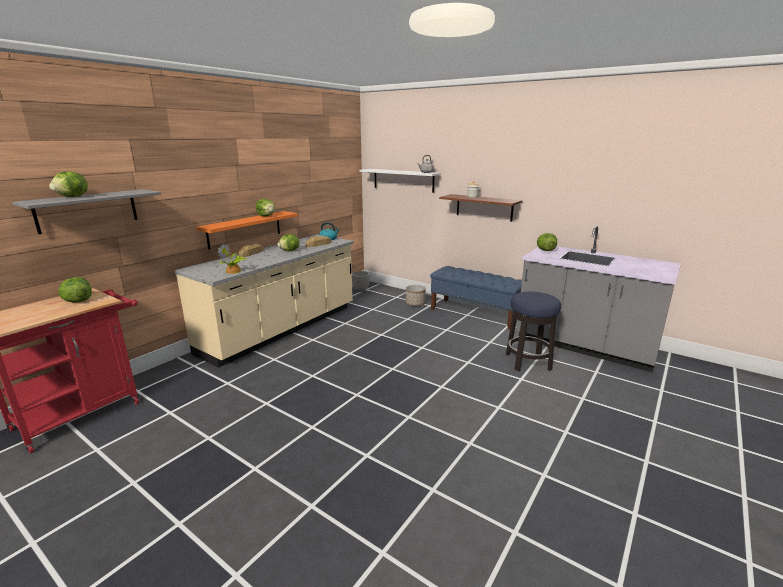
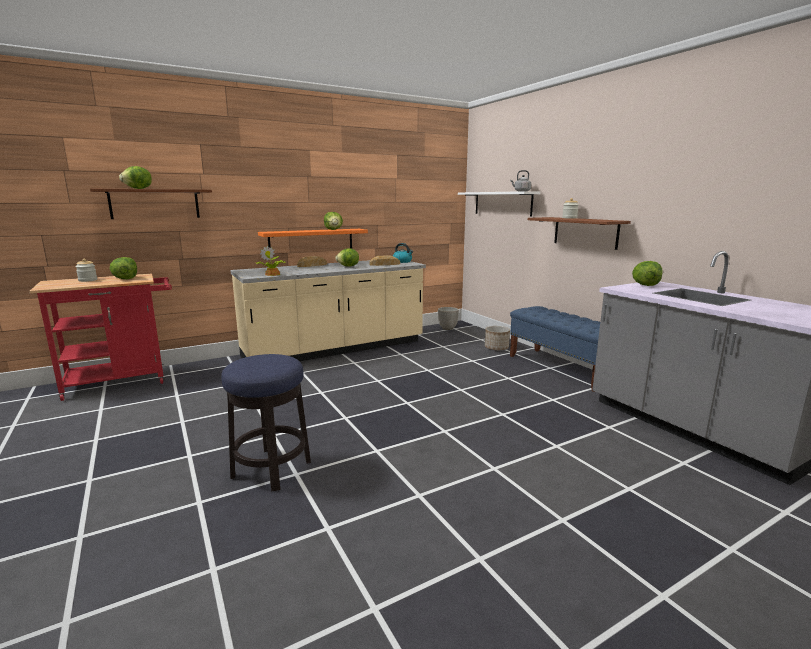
camera: 25 degrees right, 5 degrees down
(30, 310) = (88, 280): none -> jar
(87, 210) = (155, 204): grey shelf -> brown shelf
(528, 362) = (585, 430): stool -> stool (271, 469)

